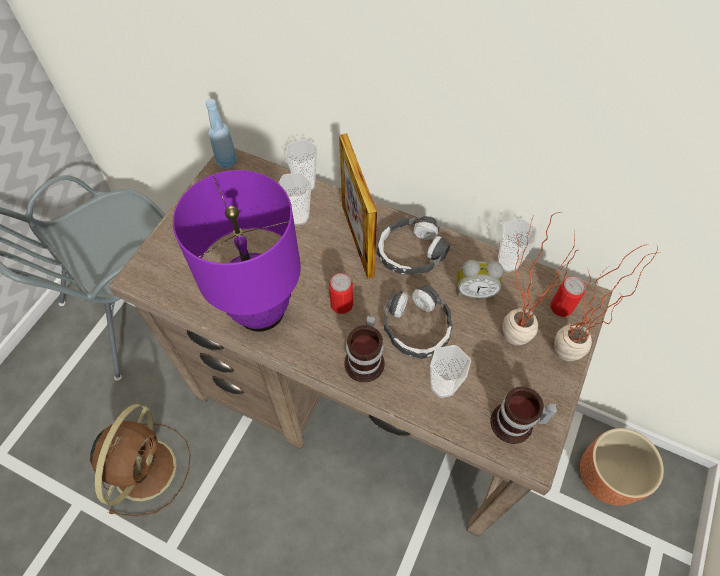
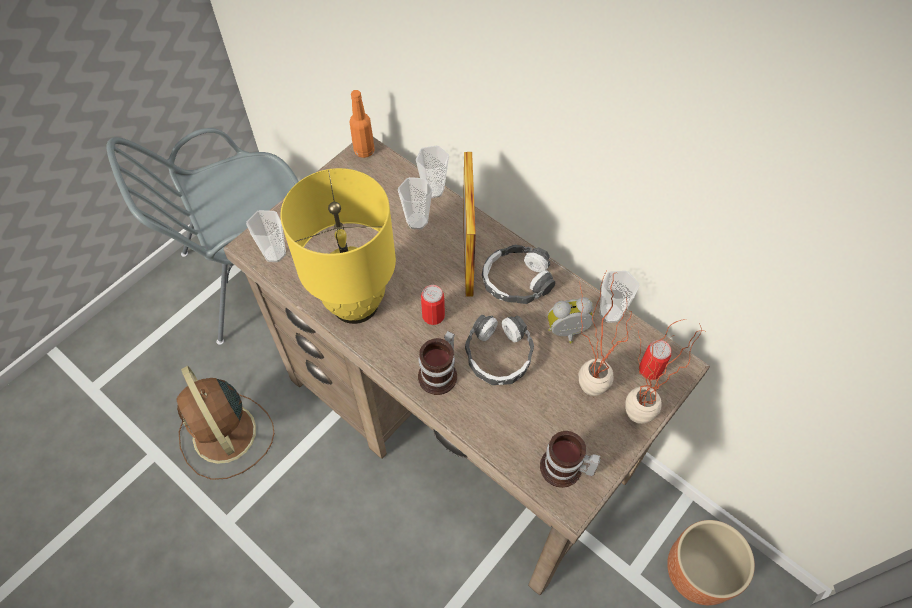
camera: 15 degrees right, 0 degrees up
(146, 466) = (226, 435): brown fan -> brown fan turned 120 degrees clockwise
(227, 161) = (364, 151): blue bottle -> orange bottle
(261, 310) = (356, 303): purple table lamp -> yellow table lamp
(443, 386) = (506, 416): cup -> cup (274, 253)
(474, 291) = (567, 333): alarm clock -> alarm clock turned 150 degrees clockwise

